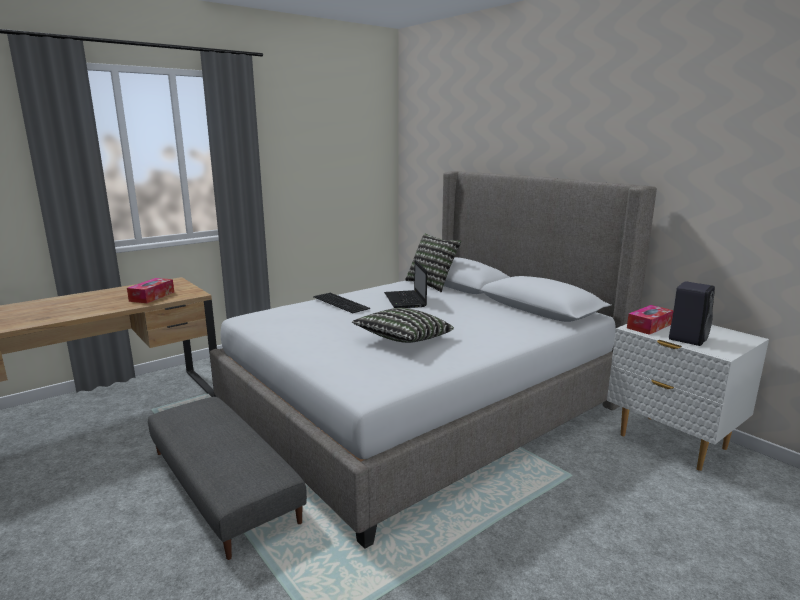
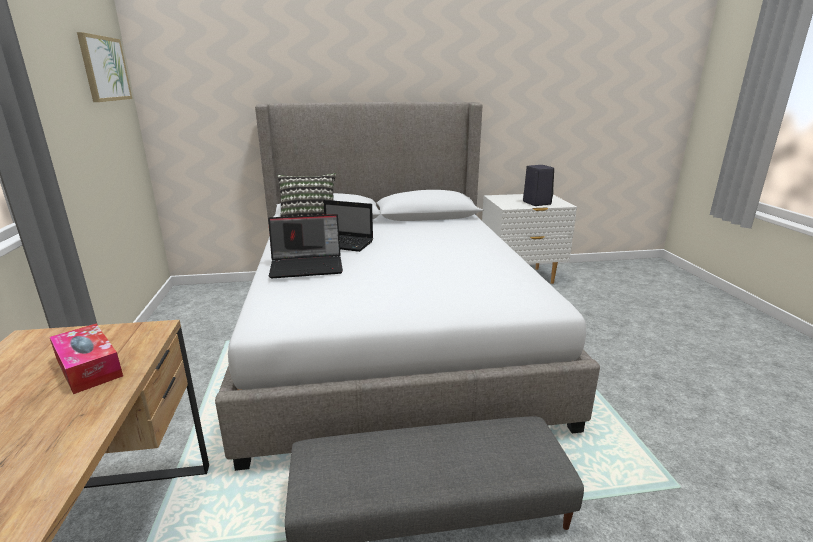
camera: 60 degrees left, 5 degrees up
(342, 302) = (307, 266): keyboard -> laptop
(361, 141) = (104, 69): none -> picture
(403, 340) = (444, 267): pillow -> none
(649, 326) = (508, 203): tissue box -> none

